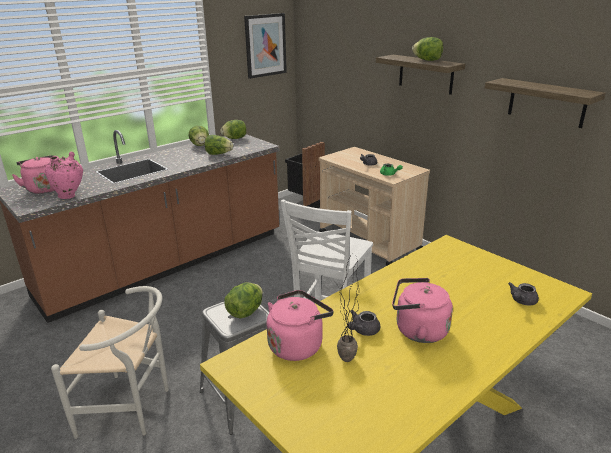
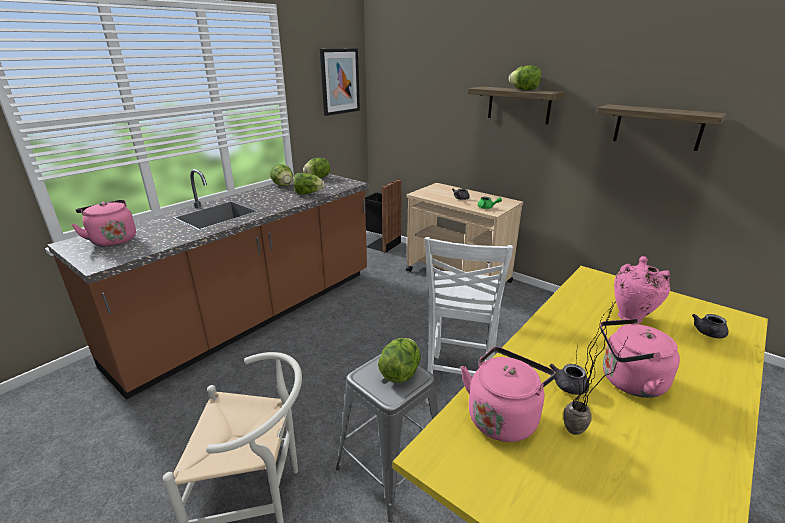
camera: 10 degrees left, 0 degrees up
(70, 196) = (149, 247): pink vase -> pink vase (631, 317)

